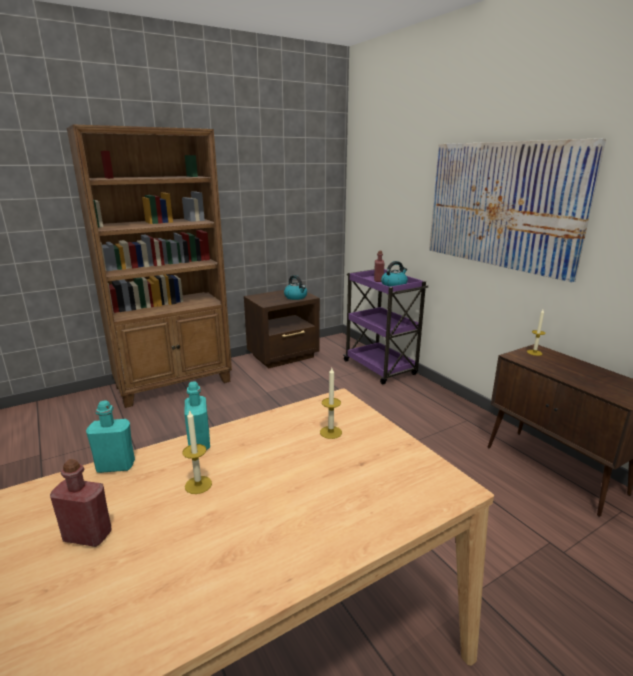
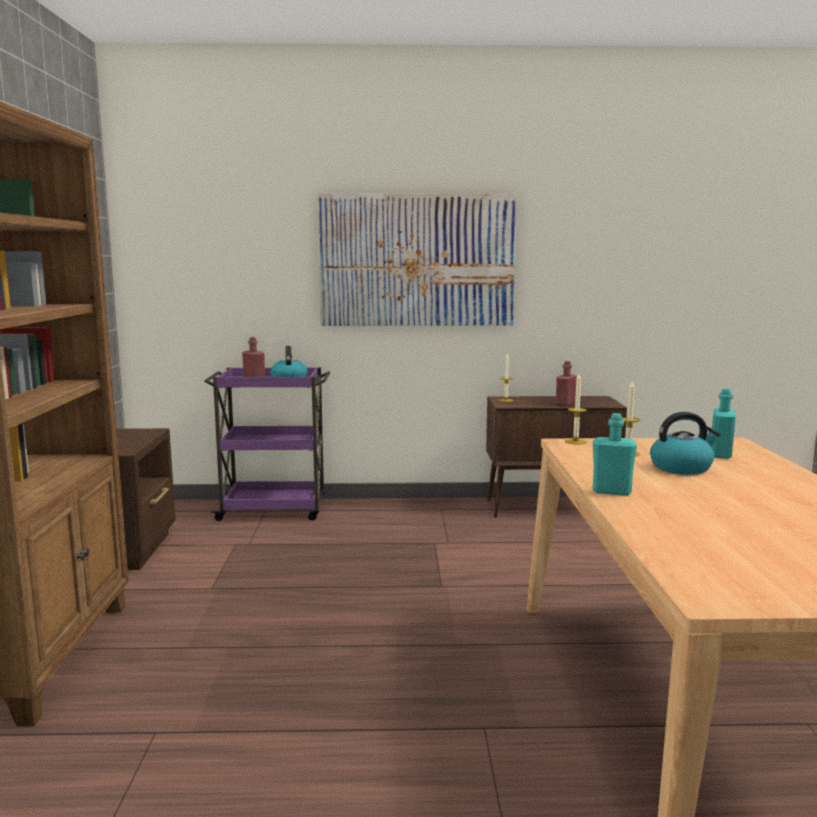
camera: 60 degrees left, 10 degrees down
(88, 536) = (760, 539): red bottle -> red bottle (565, 404)
(116, 466) = (636, 524): turquoise bottle -> turquoise bottle (720, 454)
(198, 485) = (692, 498): candle -> candle (575, 441)
(296, 297) = (136, 435): kettle -> kettle (681, 468)

